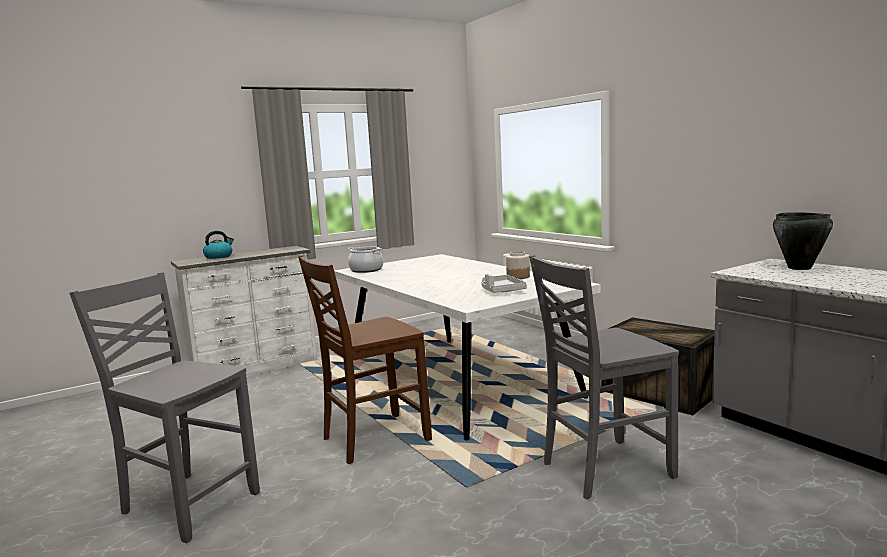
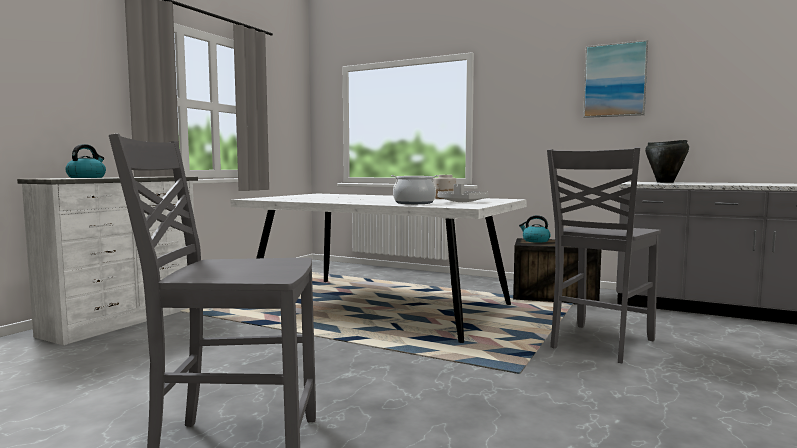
camera: 30 degrees left, 5 degrees down
(366, 270) = (272, 198): cooking pot -> cooking pot (414, 203)
(373, 439) = (370, 356): brown chair -> none
(641, 325) = (535, 241): none -> kettle
(759, 123) = (614, 80): none -> picture

